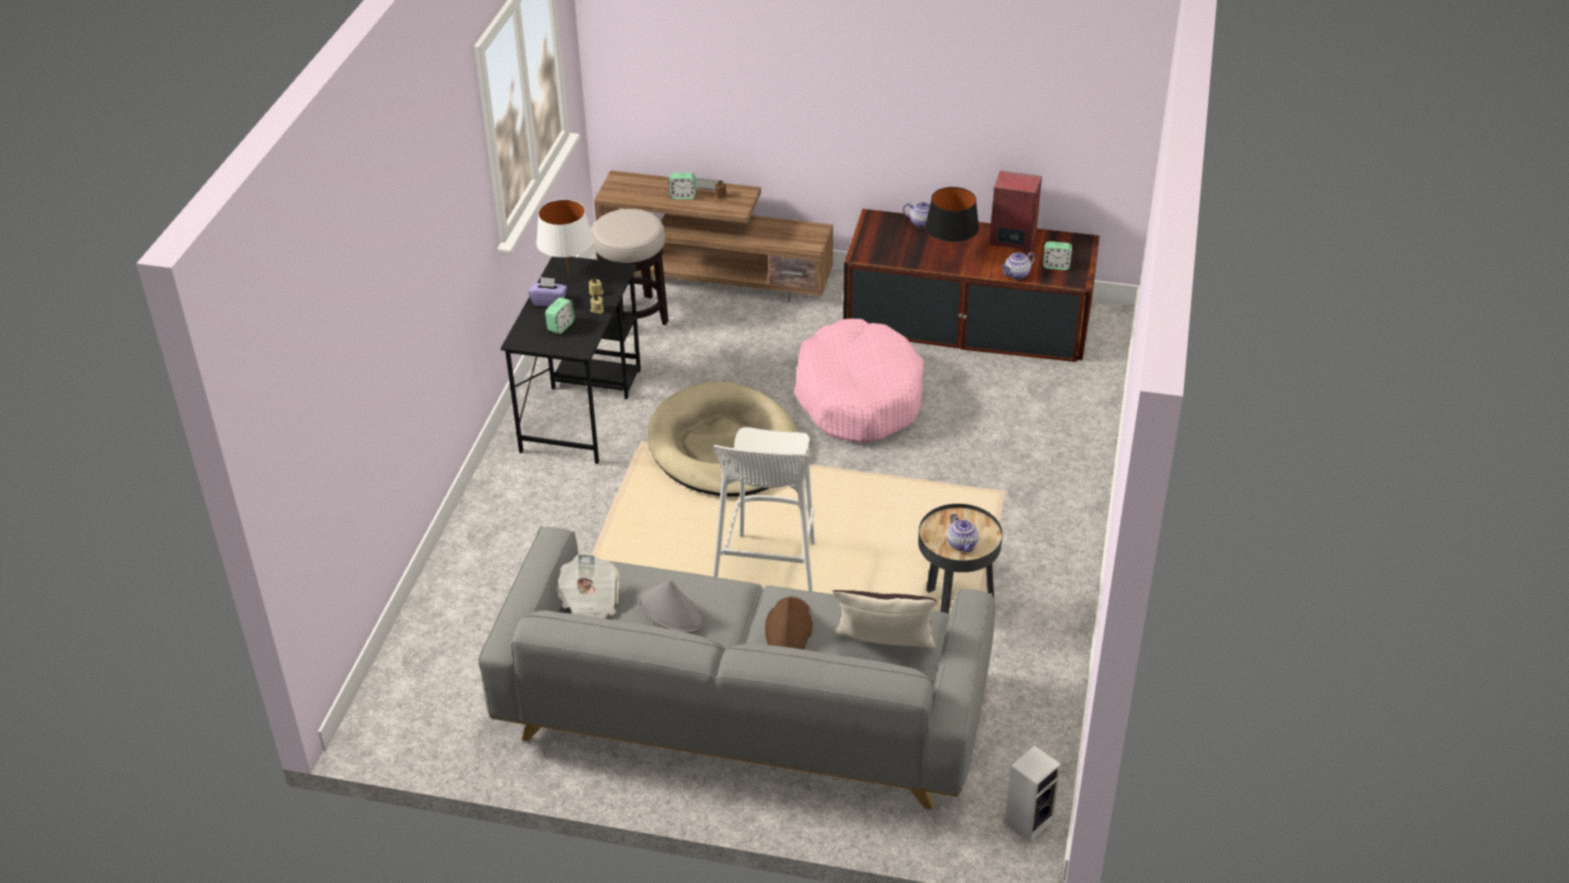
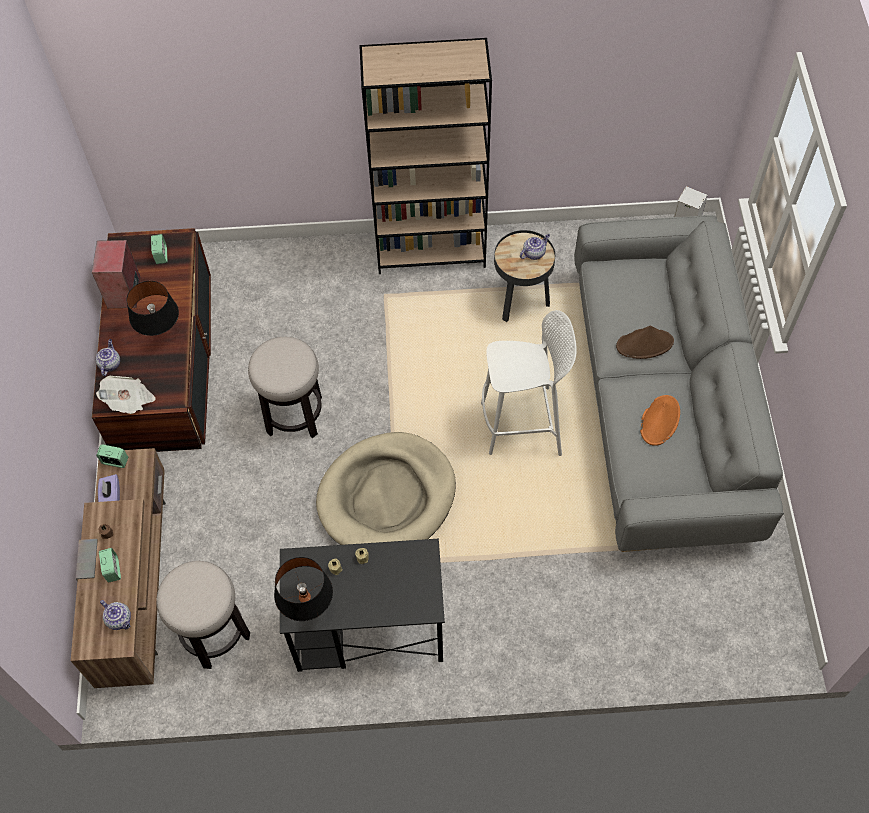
camera: 105 degrees left, 20 degrees up
(549, 301) = (361, 605): purple tissue box -> purple tissue box (111, 496)
(561, 326) = (397, 580): alarm clock -> alarm clock (115, 461)
(568, 272) = (307, 606): white table lamp -> black table lamp
(589, 603) = (673, 478): newspaper -> newspaper (129, 401)
(671, 612) = (660, 420): grey hat -> orange hat
(858, 397) = (294, 415): pink dog bed -> stool
(883, 651) = (641, 286): pillow -> none
(1016, 275) = (180, 280): teapot -> teapot (120, 619)
(1065, 545) = (431, 250): none -> beige bookcase

